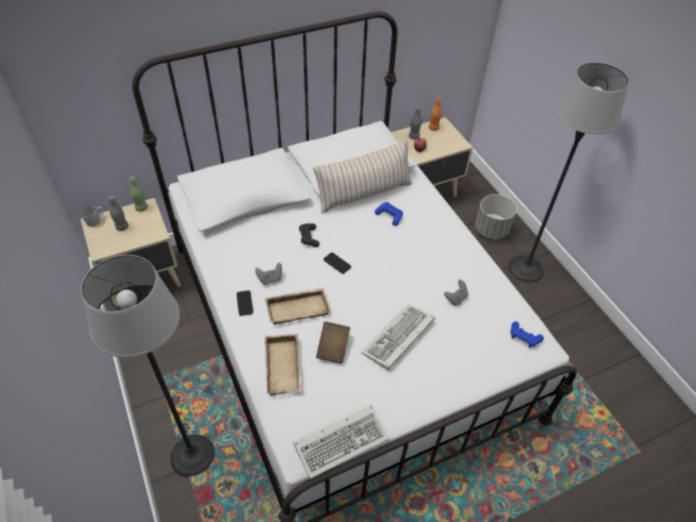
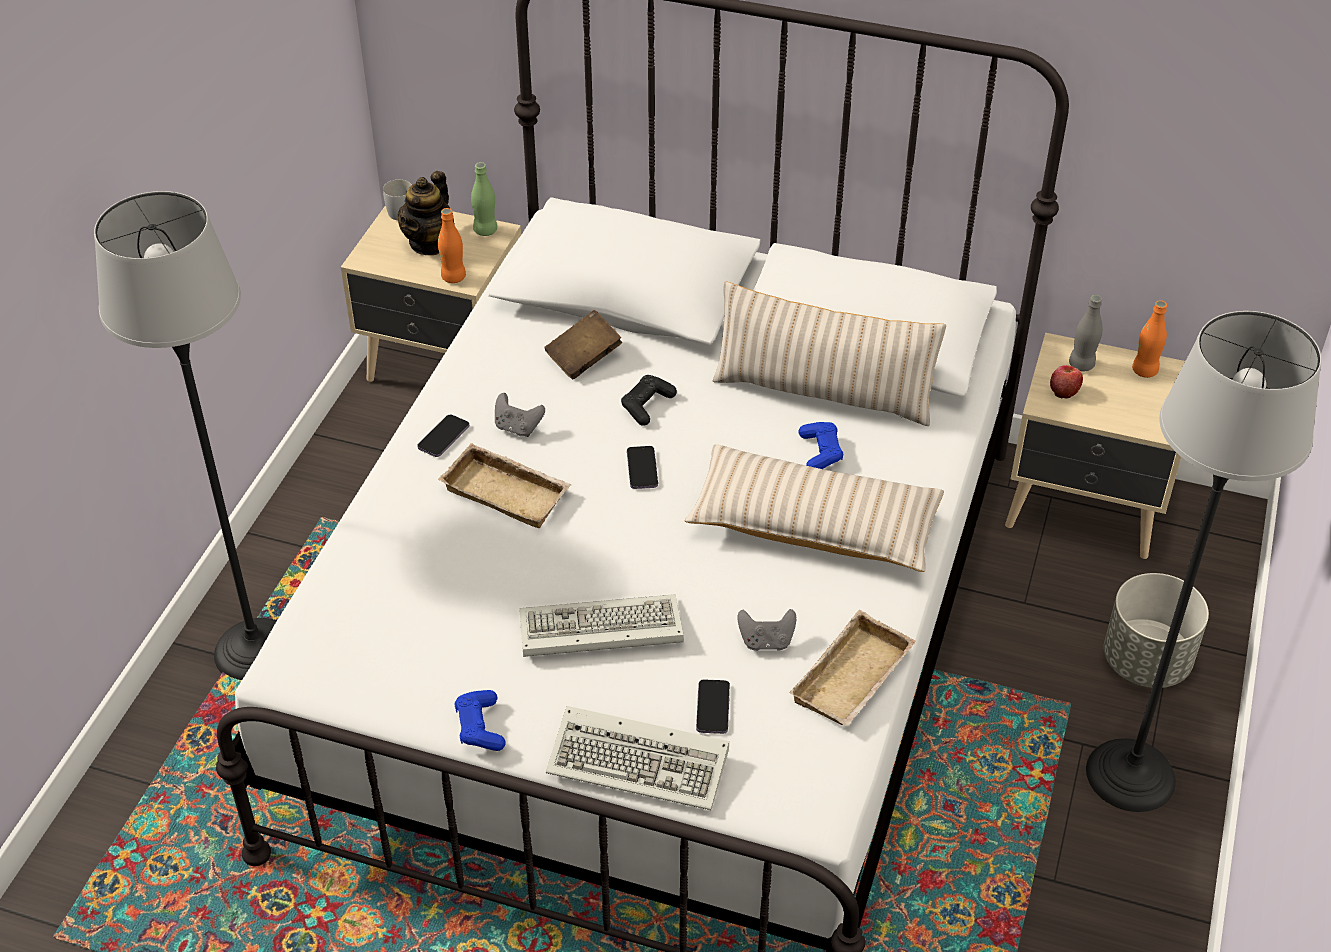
camera: 45 degrees right, 5 degrees down
(122, 227) = (429, 243): grey bottle -> teapot
(150, 235) = (453, 277): none -> orange bottle
(285, 368) = (395, 555): beige tray -> beige tray (854, 680)
(333, 348) = (490, 577): brown book -> brown book (584, 358)
(342, 440) = (355, 695): keyboard -> keyboard (642, 762)
(419, 244) = (814, 526): none -> beige pillow
(469, 337) = (713, 708): none -> phone
(524, 337) = (802, 773): blue game controller -> blue game controller (480, 727)

